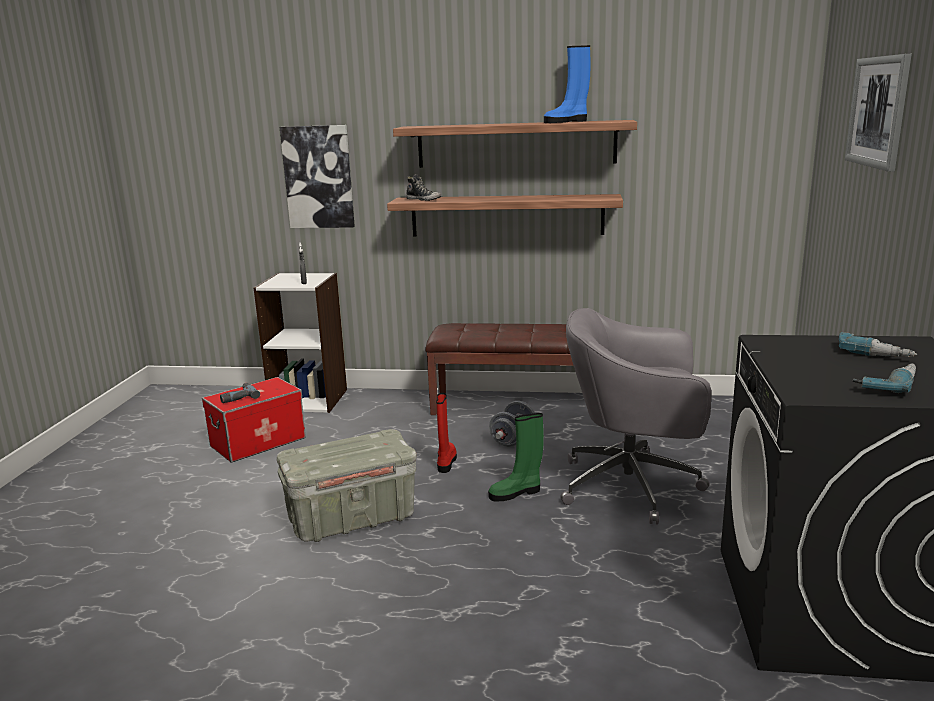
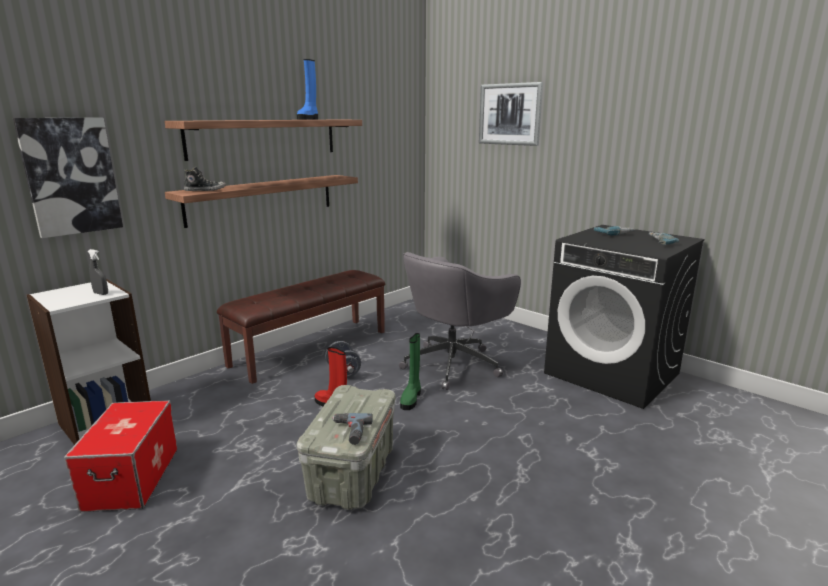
camera: 55 degrees left, 0 degrees up
(238, 397) = (114, 435): power drill -> power drill (349, 432)

